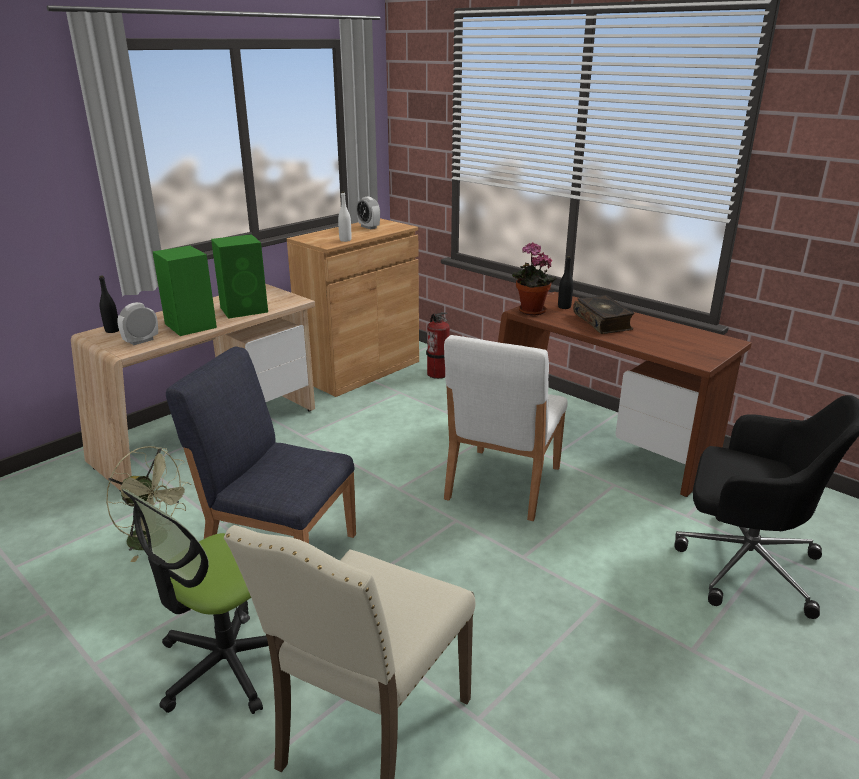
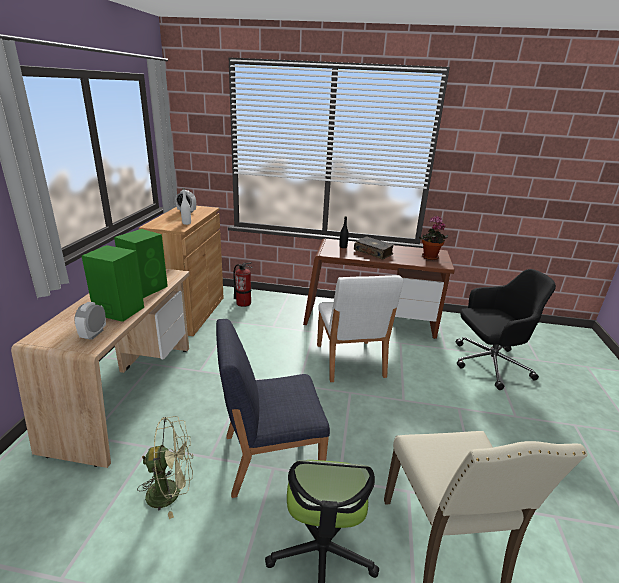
camera: 35 degrees left, 0 degrees up
(112, 330) = (51, 332): black bottle -> none
(530, 311) = (330, 253): potted plant -> potted plant (429, 258)

